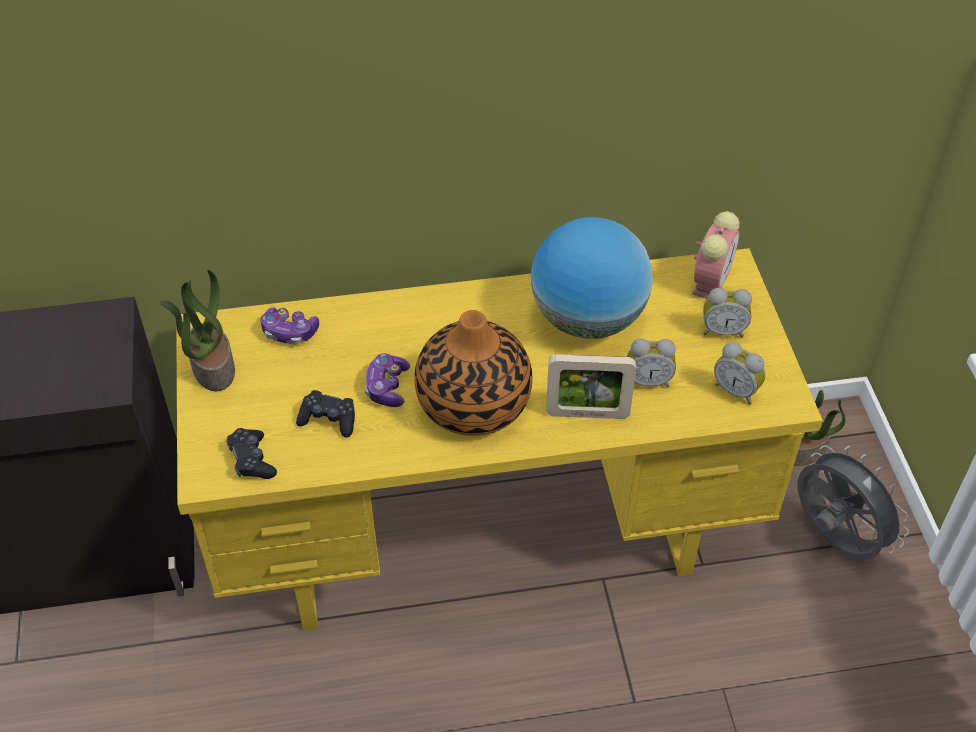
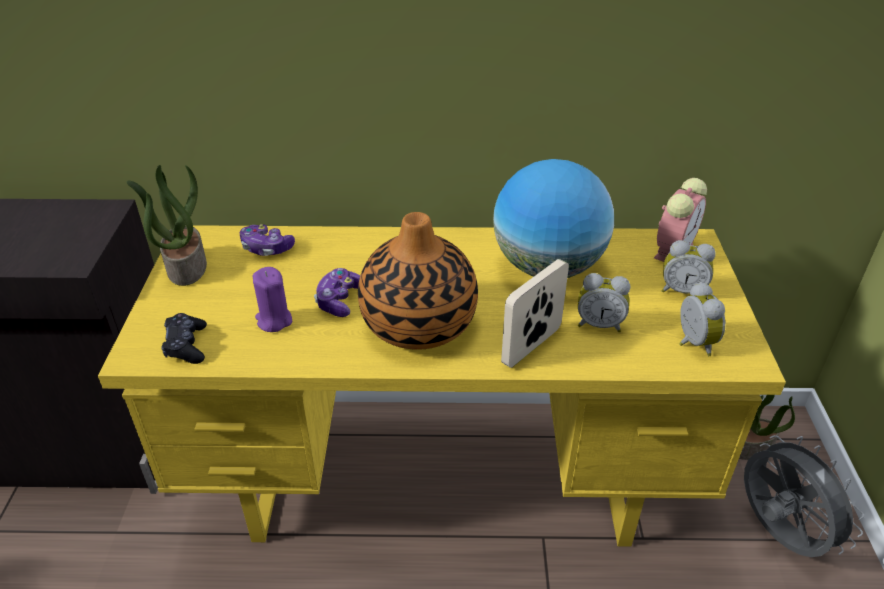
camera: 10 degrees right, 10 degrees down
(328, 419) = (274, 320): black game controller -> purple candle
(587, 414) = (531, 346): picture frame -> picture frame turned 120 degrees clockwise
(736, 390) = (692, 343): alarm clock -> alarm clock turned 150 degrees counterclockwise

